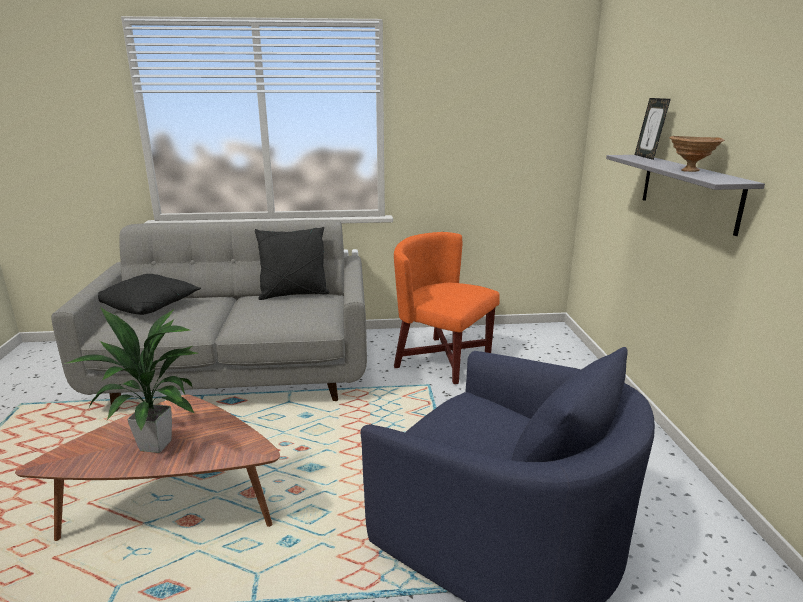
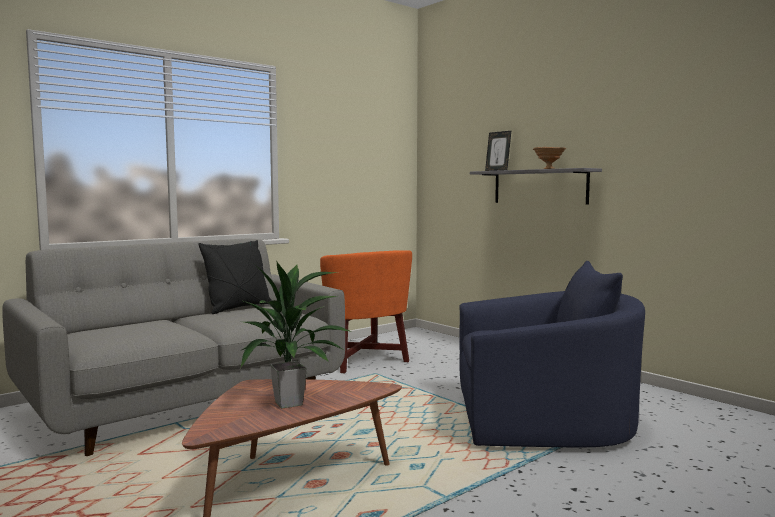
camera: 35 degrees left, 15 degrees down
(149, 306) = (102, 330): black pillow -> none
(442, 360) = (361, 360): orange armchair -> orange armchair turned 120 degrees counterclockwise

